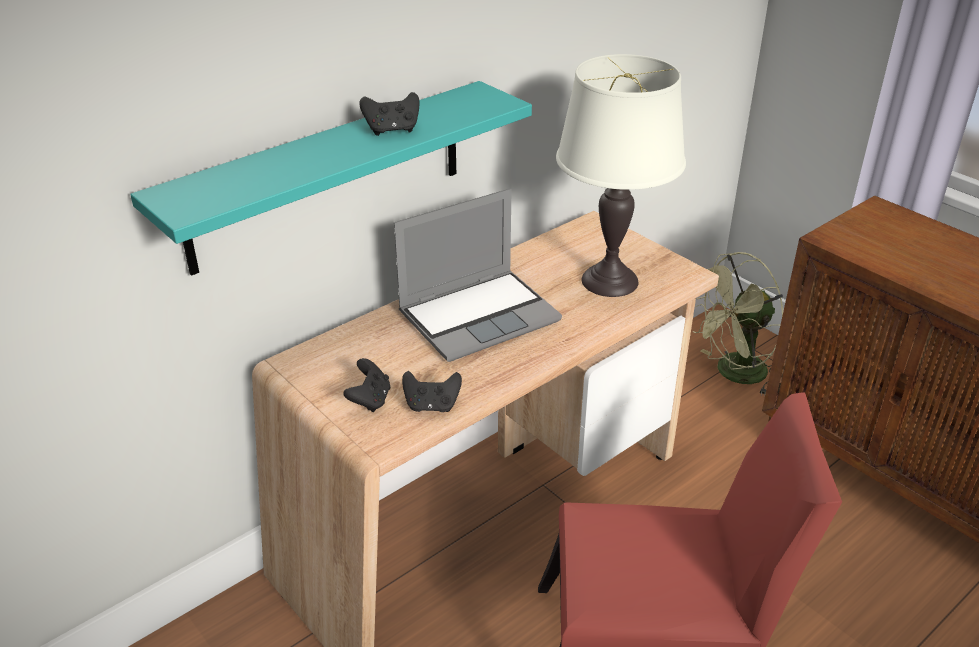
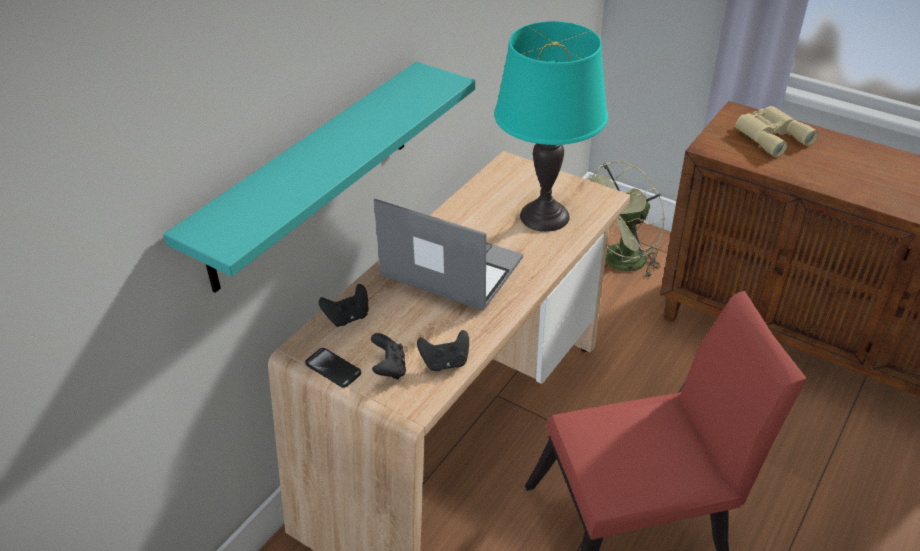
camera: 15 degrees left, 5 degrees up
(312, 388) = (333, 368): none -> phone
(392, 130) = (368, 126): black game controller -> black game controller (348, 317)
(479, 315) = (449, 270): laptop -> laptop turned 105 degrees counterclockwise
(609, 281) = (544, 216): white table lamp -> turquoise table lamp
(911, 237) = (770, 135): none -> beige binoculars

